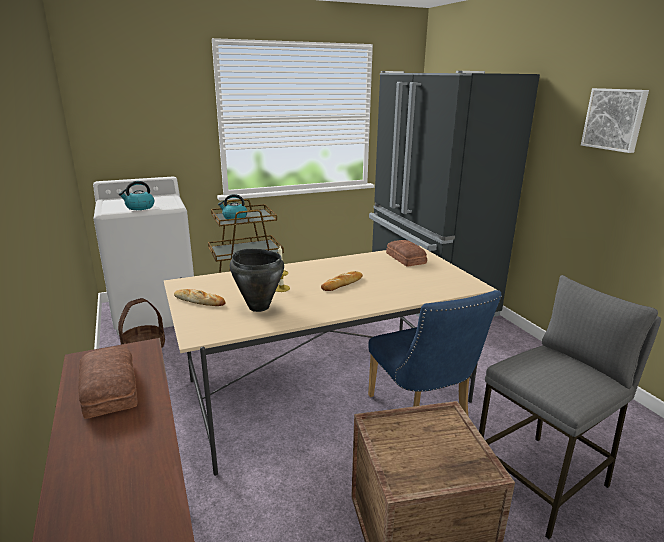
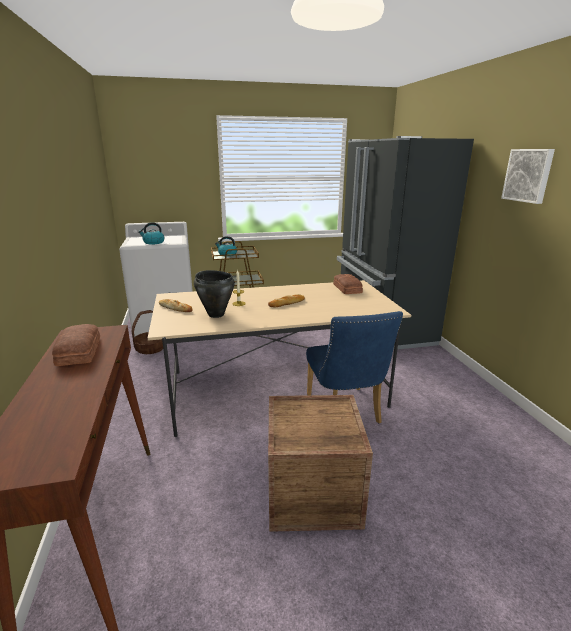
camera: 10 degrees right, 0 degrees up
(542, 482) = (427, 470): grey stool -> none

